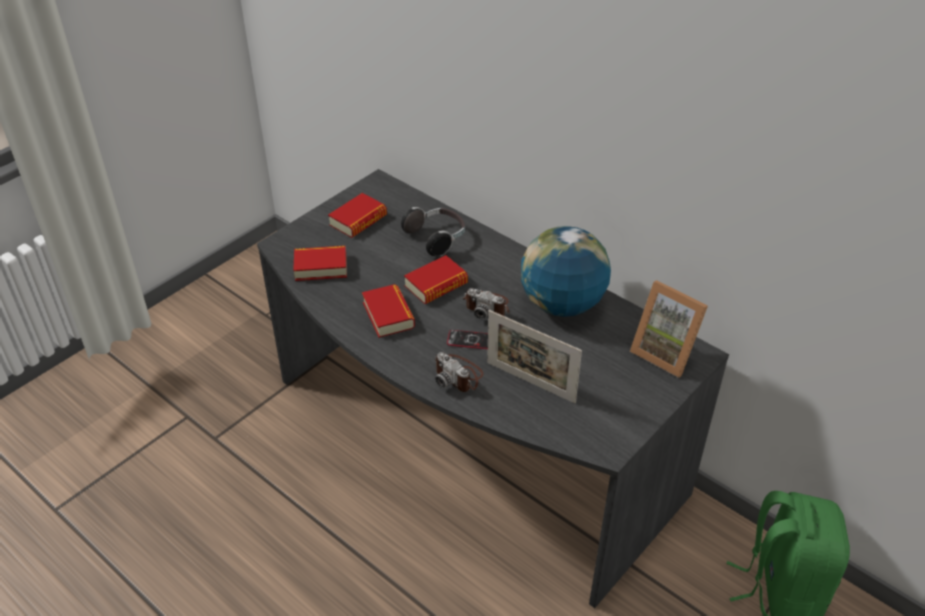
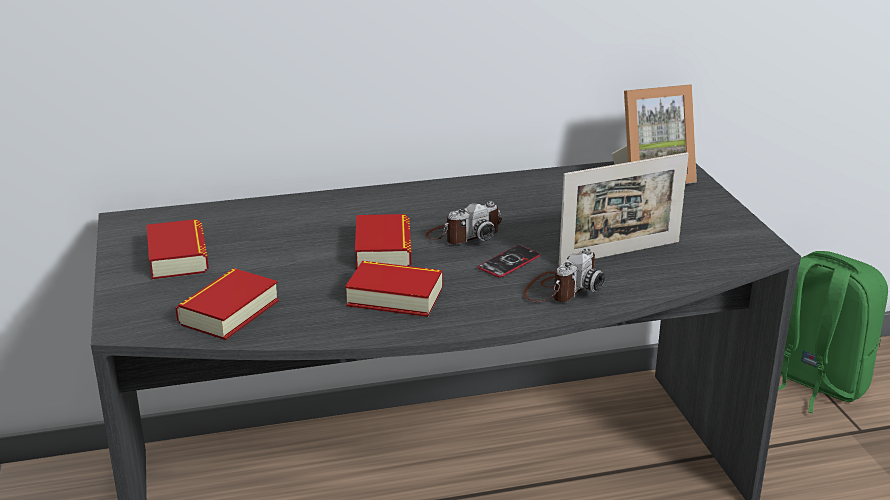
camera: 55 degrees left, 15 degrees down
(437, 238) = (299, 222): headphones -> none
(458, 375) = (560, 289): camera -> camera turned 45 degrees counterclockwise
(562, 304) = (516, 197): globe -> none

